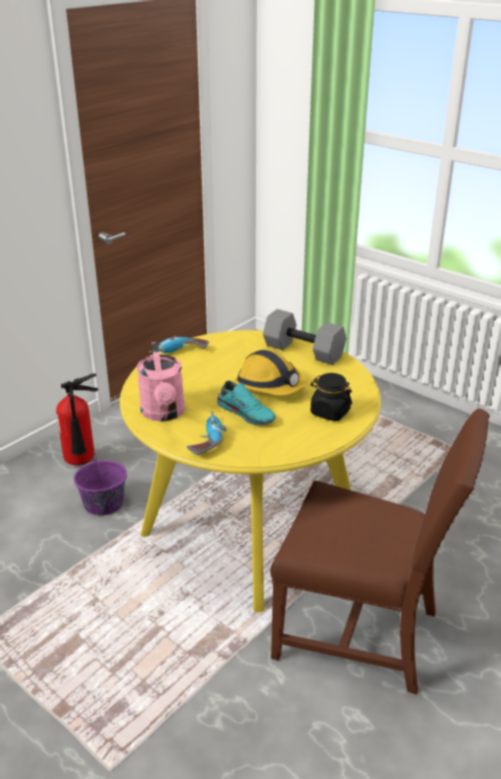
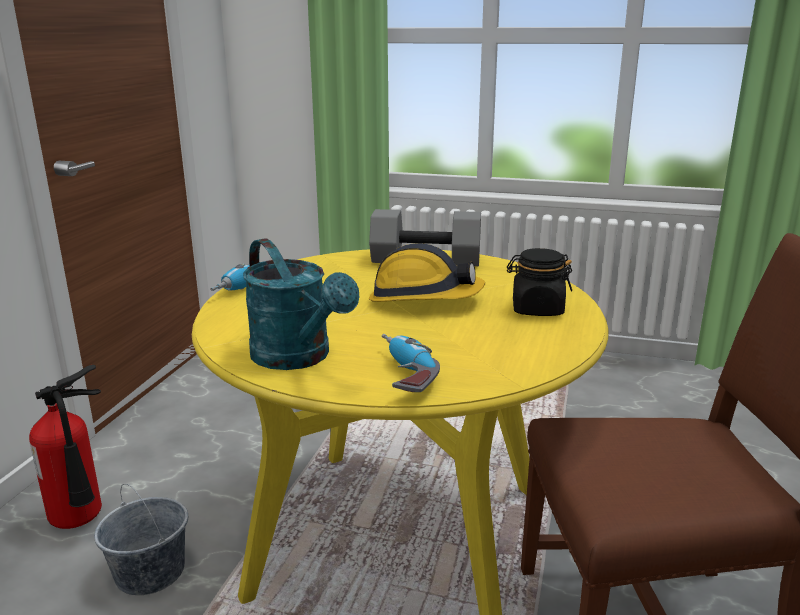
camera: 25 degrees left, 10 degrees down
(104, 503) = (150, 572): purple bucket -> grey bucket
(164, 413) = (298, 358): pink watering can -> turquoise watering can
(247, 413) = (427, 332): turquoise shoe -> none

